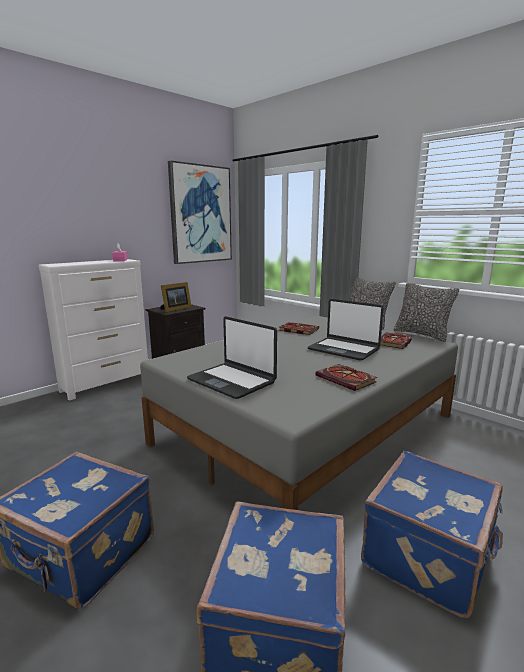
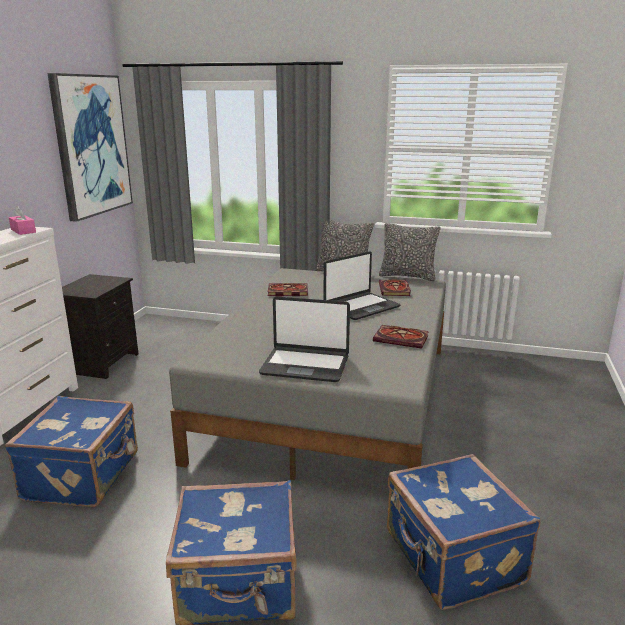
camera: 30 degrees left, 5 degrees up
(175, 309) = (95, 287): picture frame -> none
(344, 349) = (361, 307): laptop -> laptop turned 45 degrees counterclockwise
(429, 556) = (508, 470): blue suitcase -> blue suitcase (84, 476)

